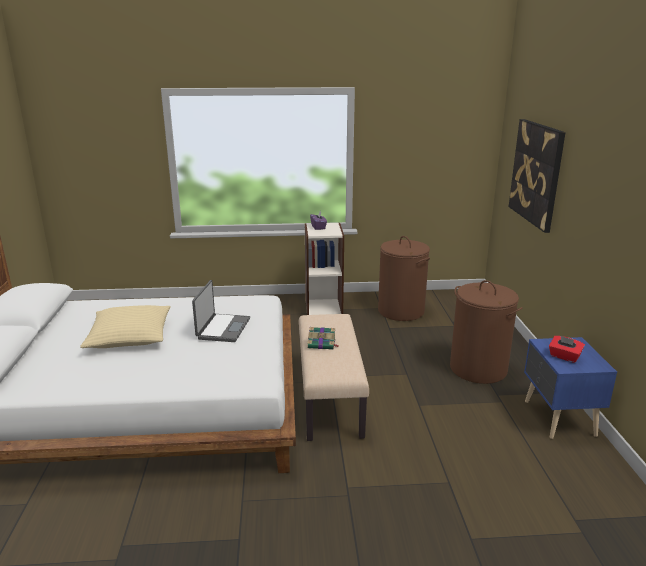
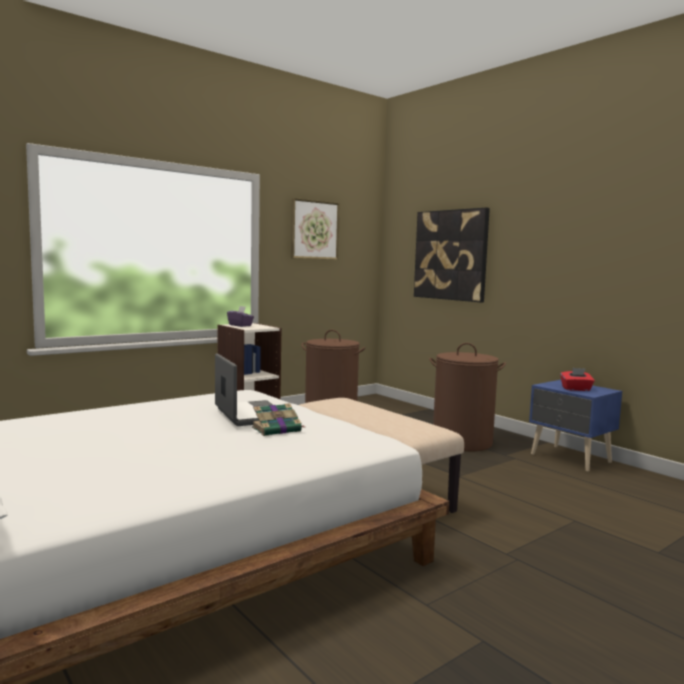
camera: 35 degrees left, 15 degrees down
(129, 336) = (130, 439): beige pillow -> none
(322, 344) = (369, 416): book -> book (277, 429)
(415, 134) = (314, 230): none -> picture

